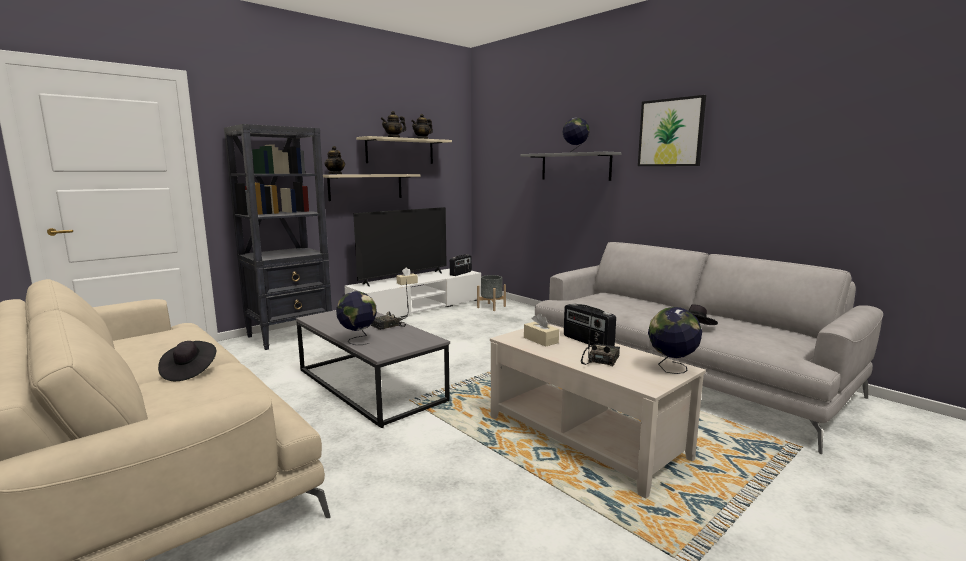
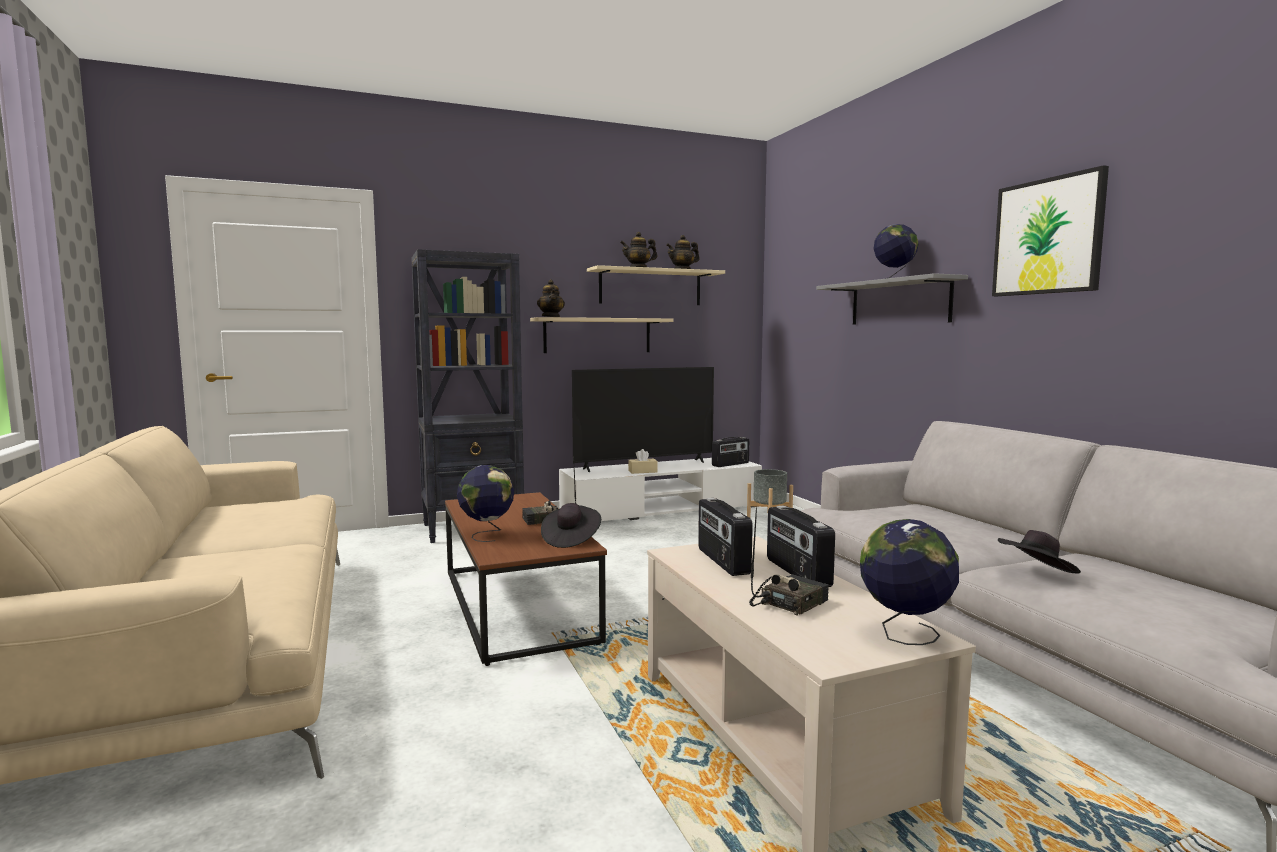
camera: 20 degrees right, 5 degrees down
(189, 371) = (245, 548): black hat -> black hat (570, 539)
(370, 385) = (517, 605): grey coffee table -> brown coffee table
(540, 340) = (722, 561): beige tissue box -> radio

